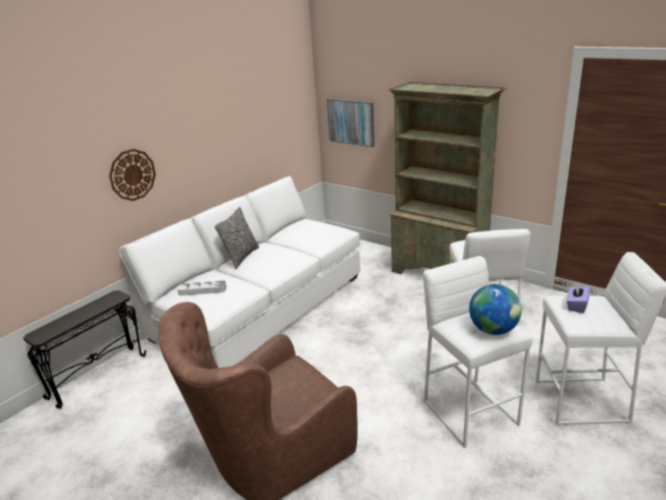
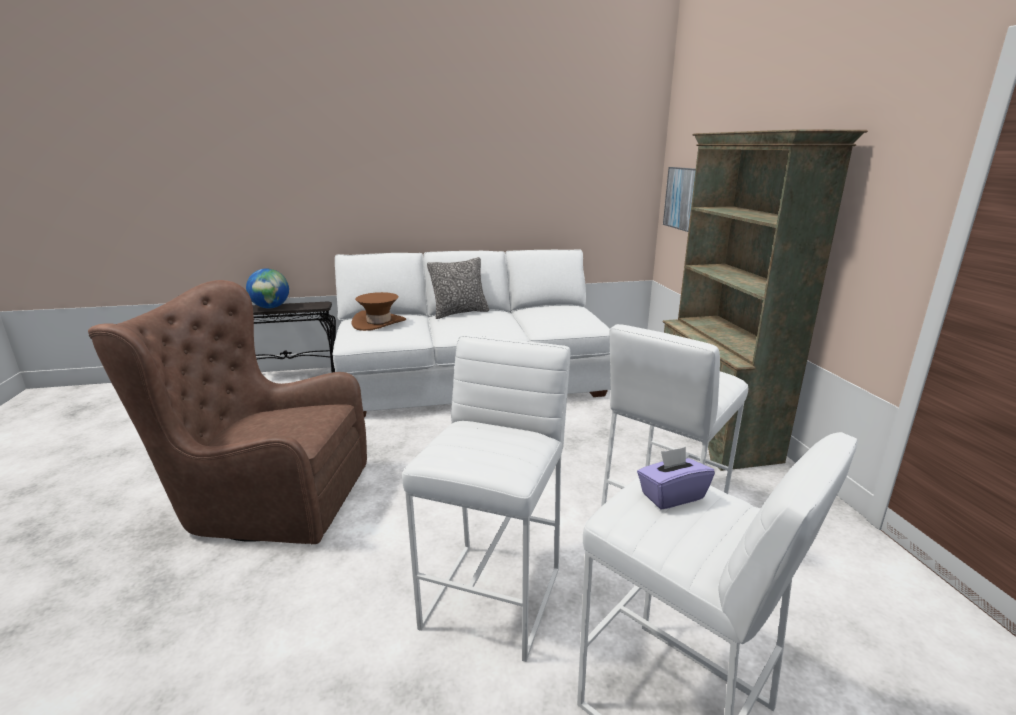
camera: 40 degrees right, 5 degrees down
(132, 174) = (373, 190): wall clock -> none
(202, 290) = (379, 323): grey tray -> brown hat
(493, 330) = (481, 455): globe -> globe (271, 307)

